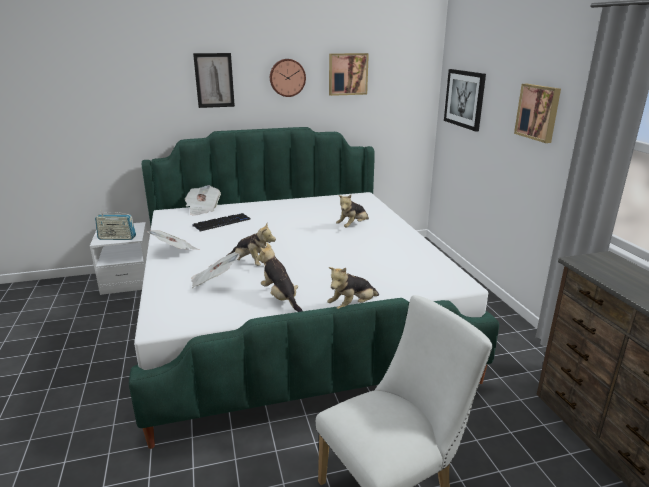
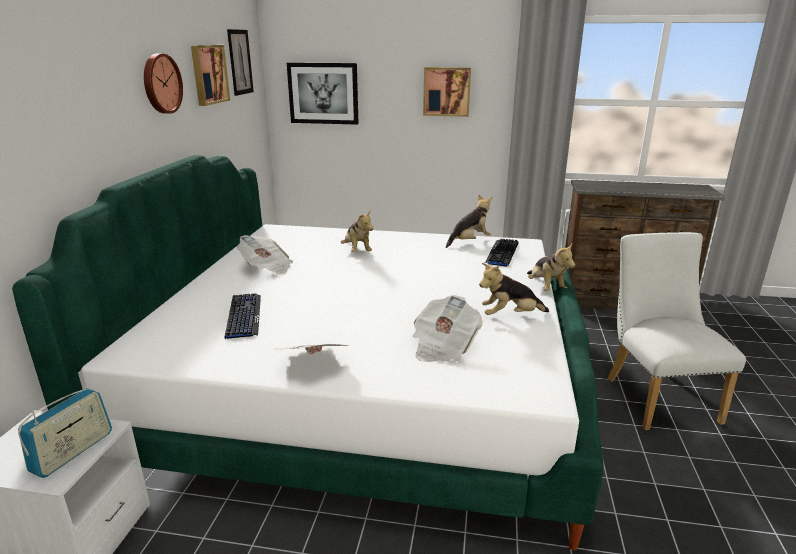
camera: 65 degrees left, 0 degrees up
(202, 209) = (157, 323): newspaper -> newspaper (267, 268)
(214, 80) = (83, 96): picture -> picture (240, 62)
(251, 263) = (407, 317): plush toy -> plush toy (469, 241)
(417, 277) = (502, 253): none -> keyboard

